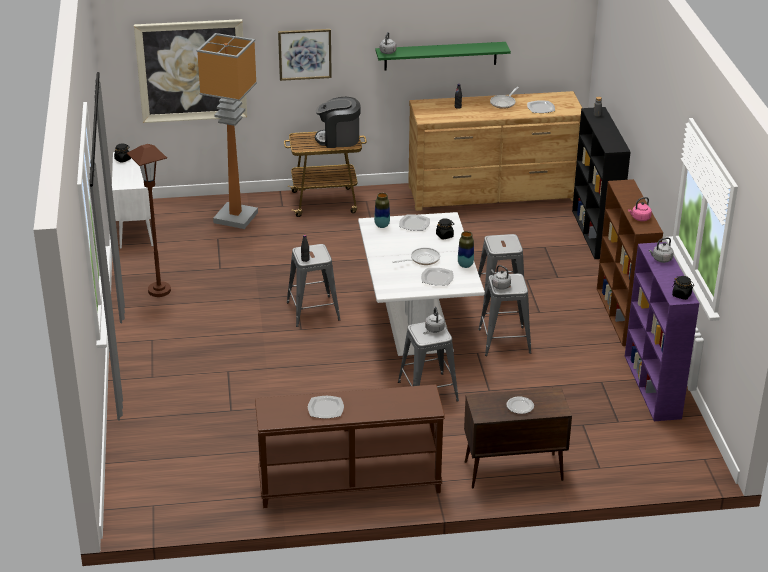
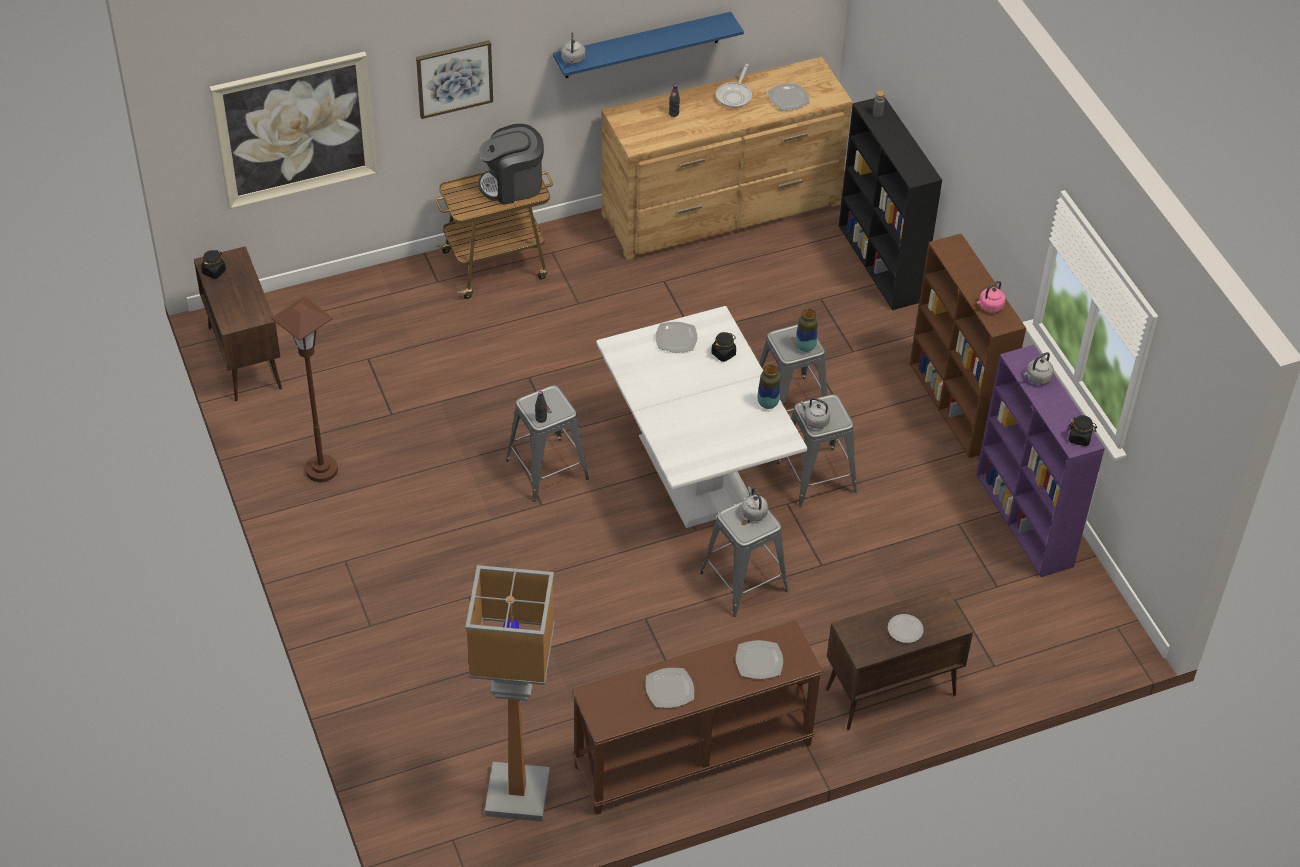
camera: 15 degrees left, 15 degrees up
(136, 227) = (244, 357): white cabinet -> brown cabinet
(235, 217) = (378, 314): floor lamp -> floor lamp (516, 792)
(382, 225) = (633, 349): vase -> vase (805, 347)
(422, 259) = (708, 403): frying pan -> none
(437, 278) = (737, 433): plate -> plate (758, 661)
(440, 56) = (642, 45): green shelf -> blue shelf

